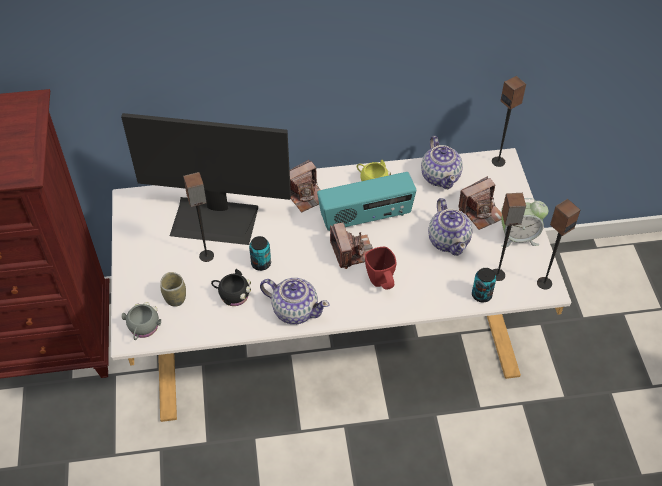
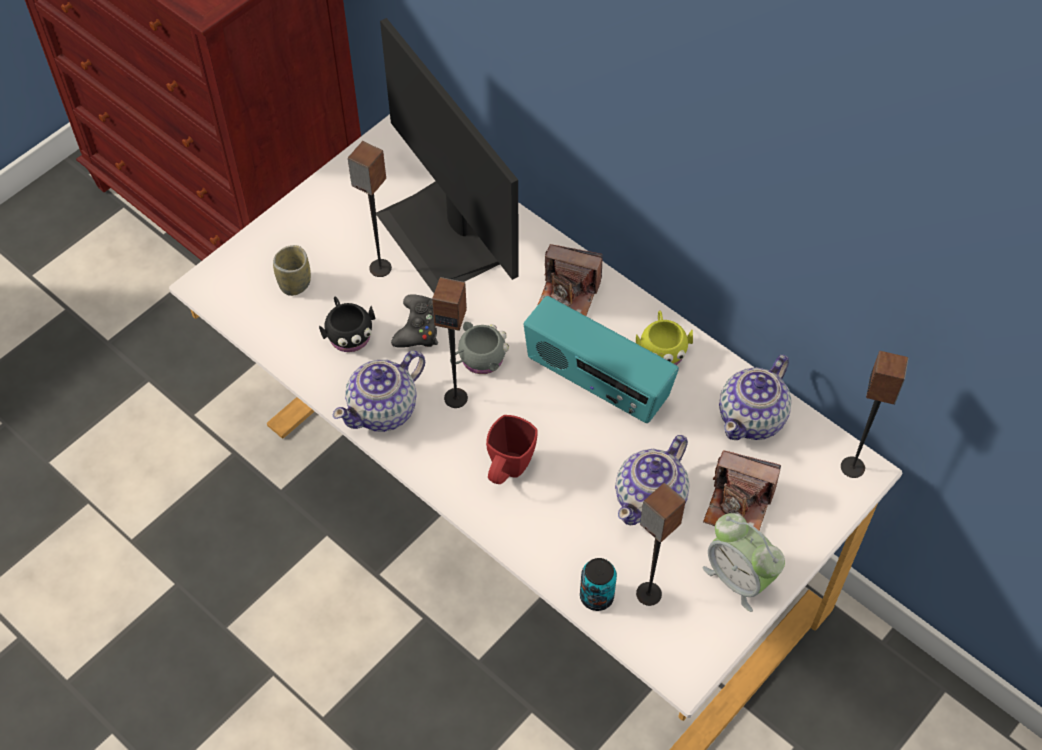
camera: 50 degrees right, 5 degrees up
(143, 329) = (227, 287): grey mug -> grey mug (478, 360)
(261, 263) = (419, 328): can -> black game controller
(294, 310) = (384, 409): teapot -> teapot turned 60 degrees clockwise
(352, 252) = (527, 407): camera -> none
(544, 283) = (689, 659): speaker -> speaker (456, 397)

